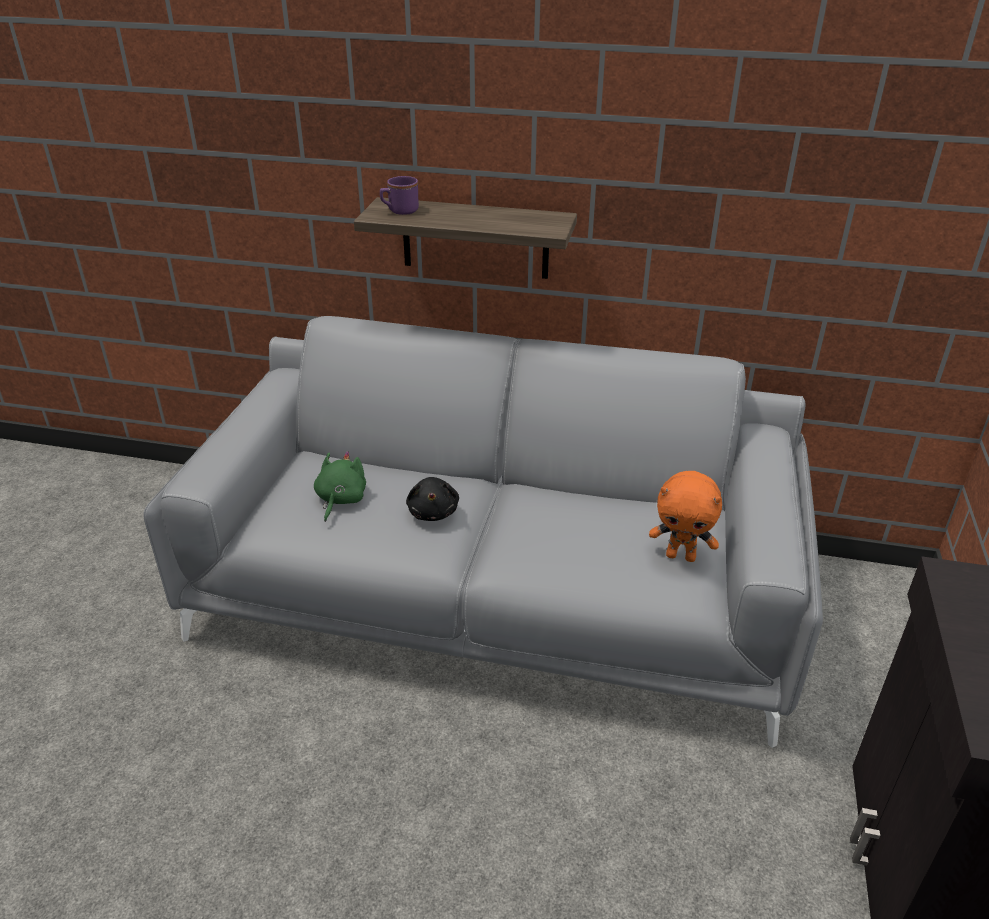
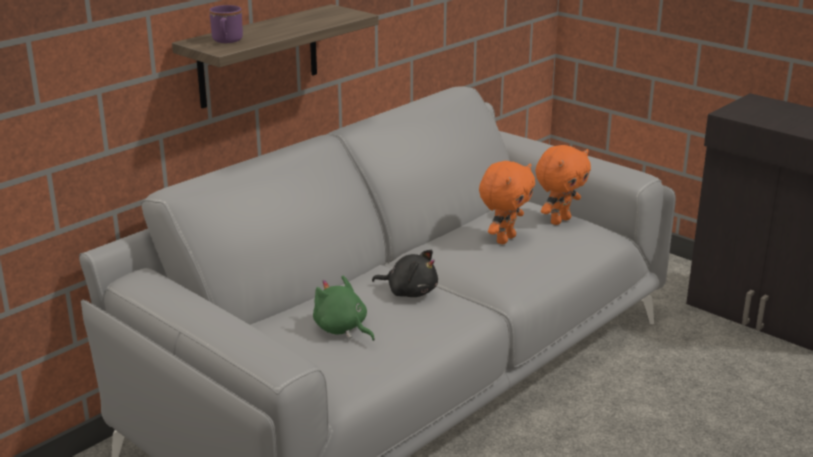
camera: 60 degrees left, 10 degrees down
(591, 532) = (504, 239): none -> orange plush toy

